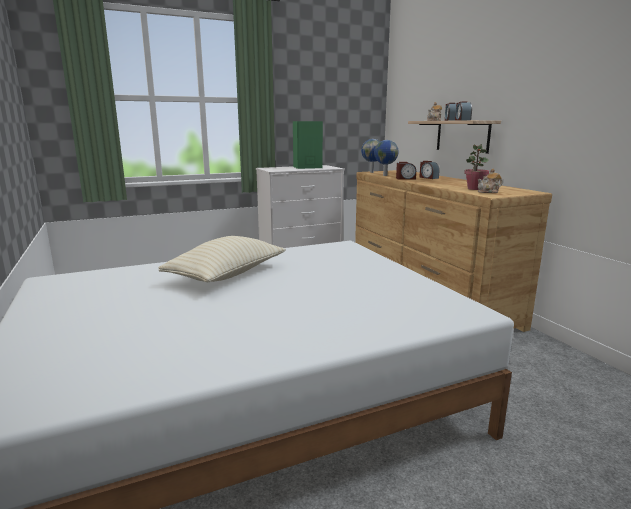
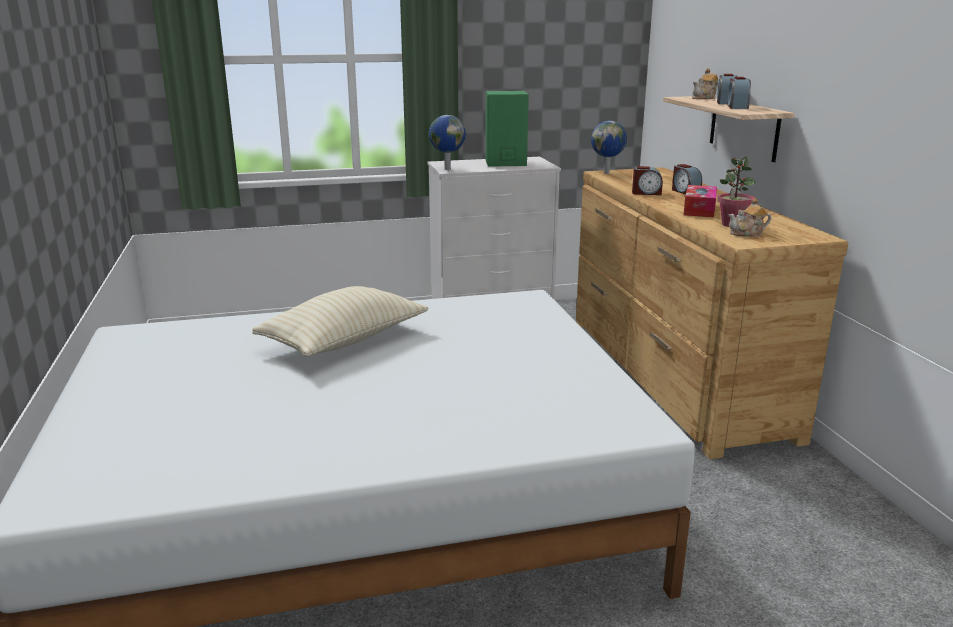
camera: 10 degrees right, 5 degrees up
(384, 175) = (620, 183): globe -> globe (447, 169)
(446, 184) = (699, 209): none -> tissue box

